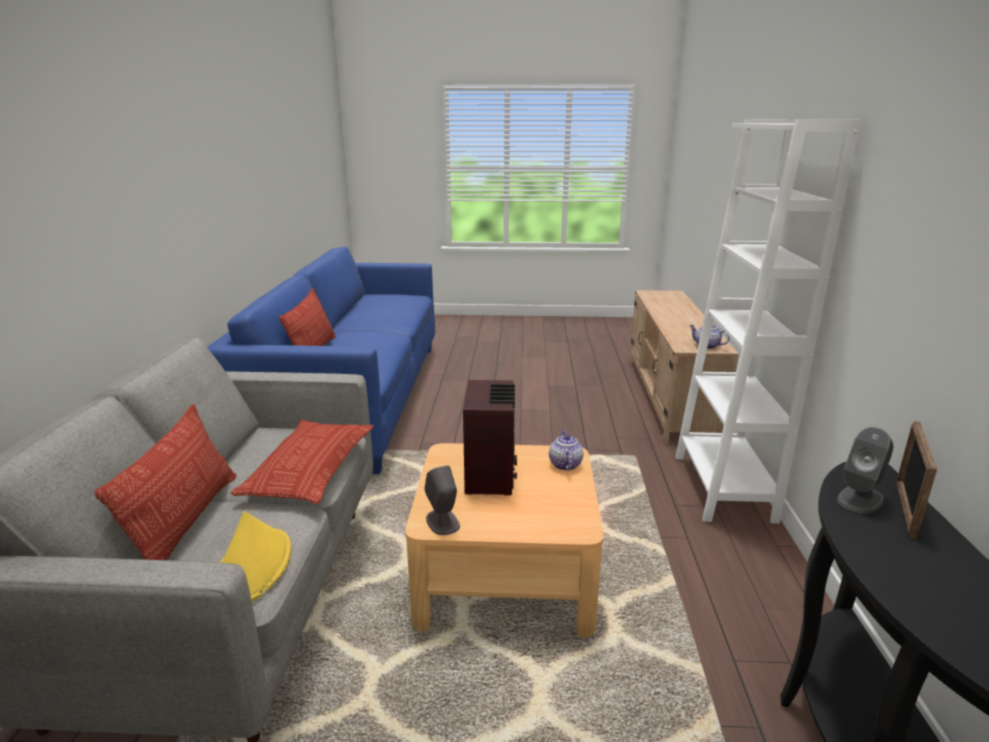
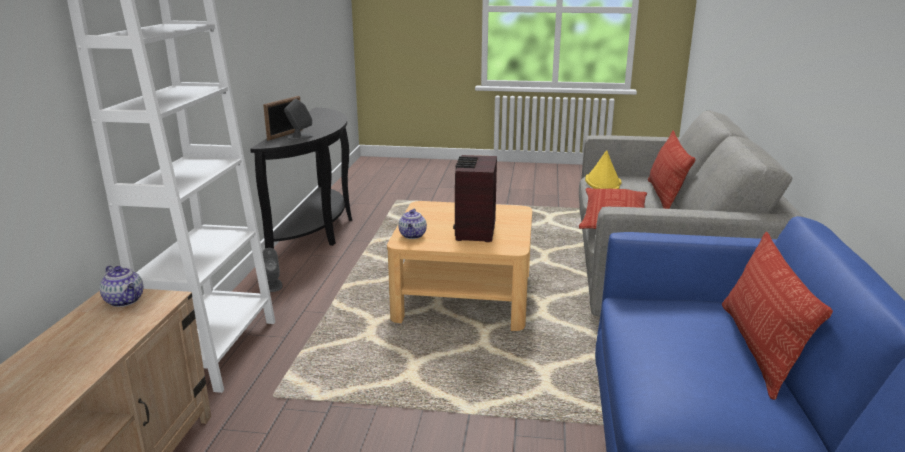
camera: 175 degrees left, 0 degrees up
(443, 522) = (508, 210): grey speaker -> grey speaker (272, 285)

